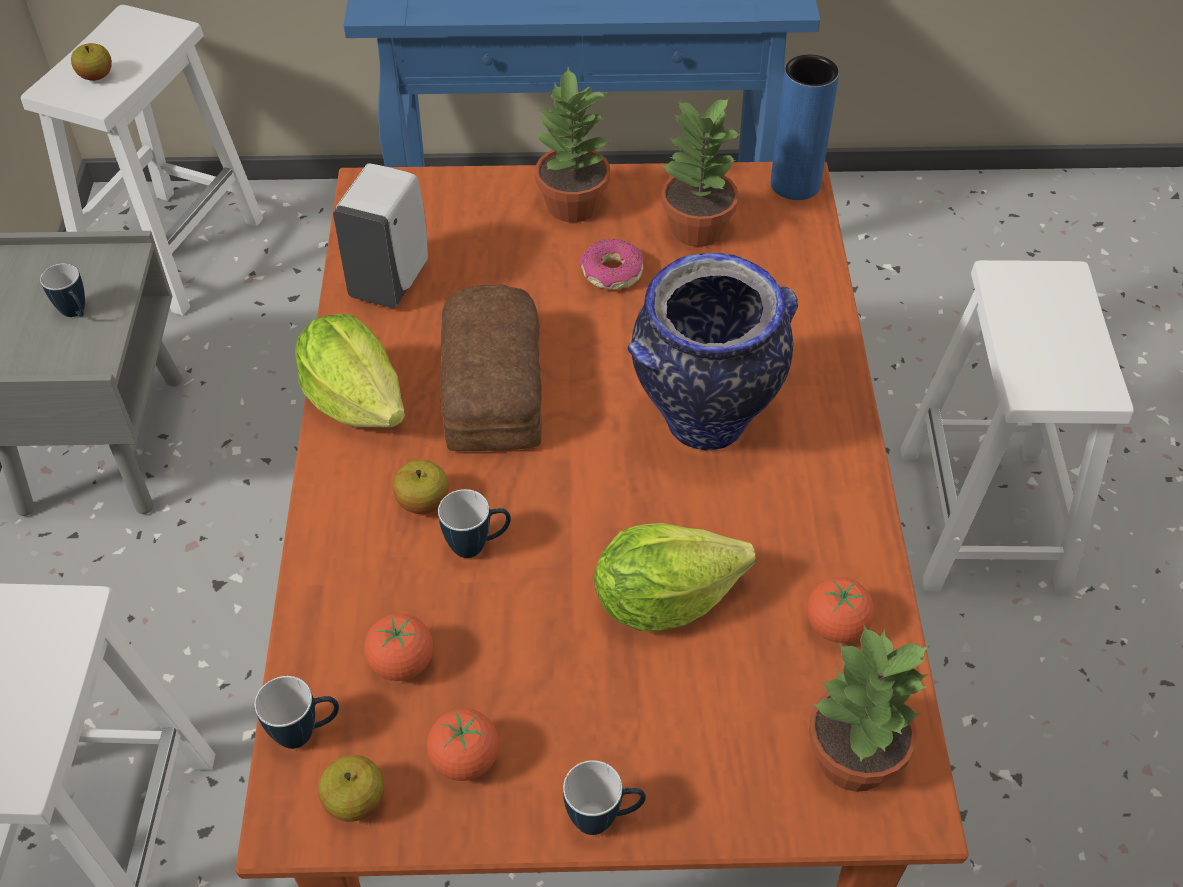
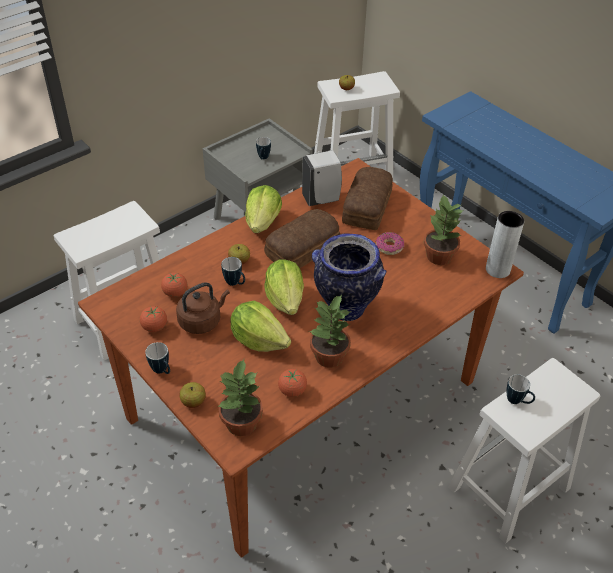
camera: 50 degrees right, 5 degrees down
(306, 732) = (133, 287): mug -> mug (517, 401)
(355, 801) = (119, 312): apple -> apple (193, 402)
(483, 235) = (368, 207): none -> bread
(526, 663) = (202, 321): none -> brown kettle
(572, 206) = (409, 219): potted plant -> potted plant (328, 356)
(596, 494) = (285, 299): none -> lettuce
(795, 184) = (497, 269): blue vase -> grey vase

